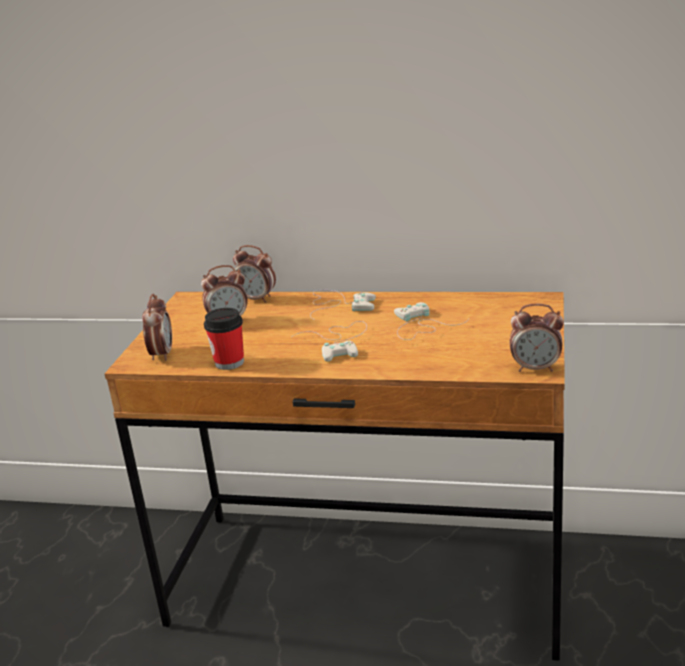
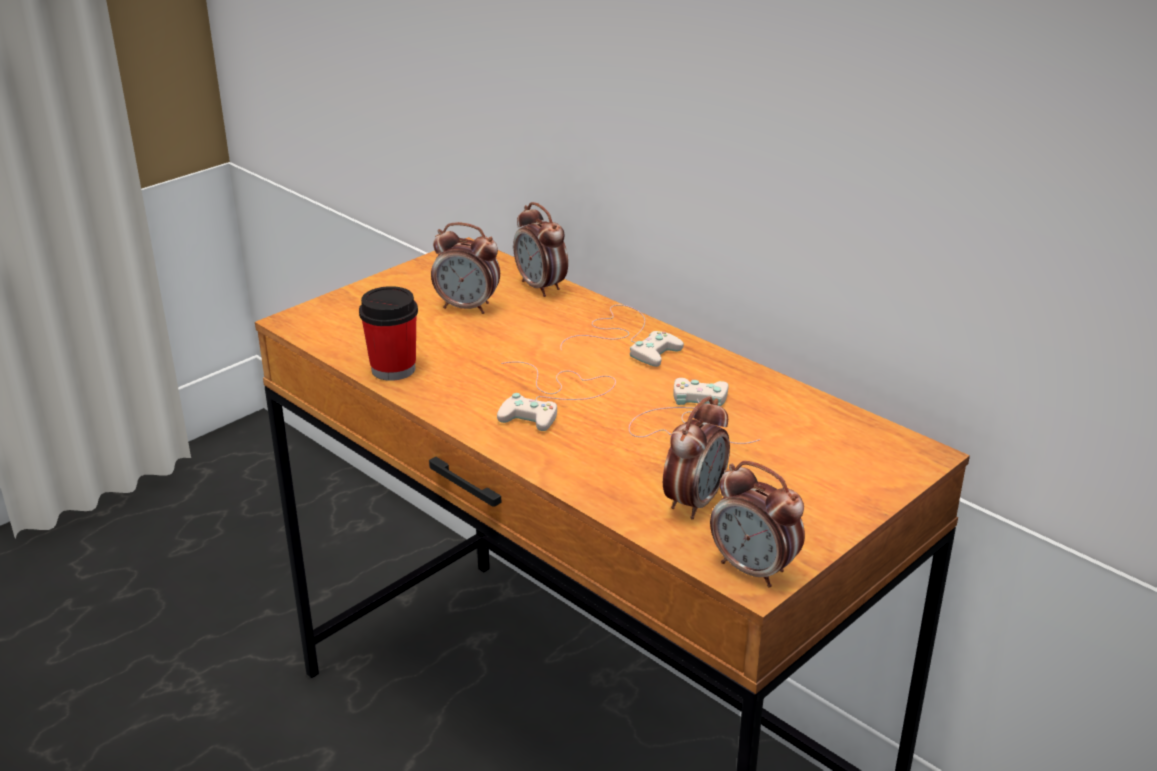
camera: 30 degrees right, 5 degrees up
(162, 354) = (340, 323): alarm clock -> alarm clock (694, 502)

